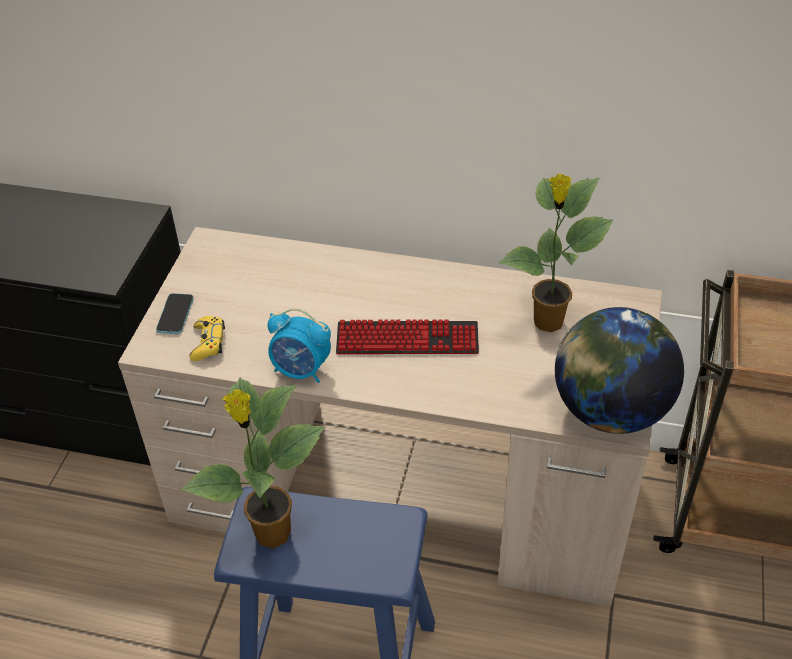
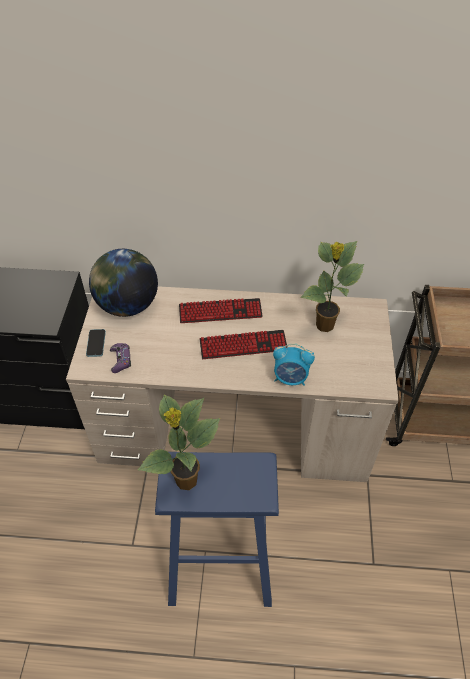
camera: 10 degrees left, 5 degrees up
(208, 343) = (120, 360): yellow game controller -> purple game controller
(301, 370) = (183, 372): alarm clock -> alarm clock (290, 378)
(381, 286) = (220, 312): none -> keyboard
(609, 410) = (371, 378): globe -> globe (127, 305)

